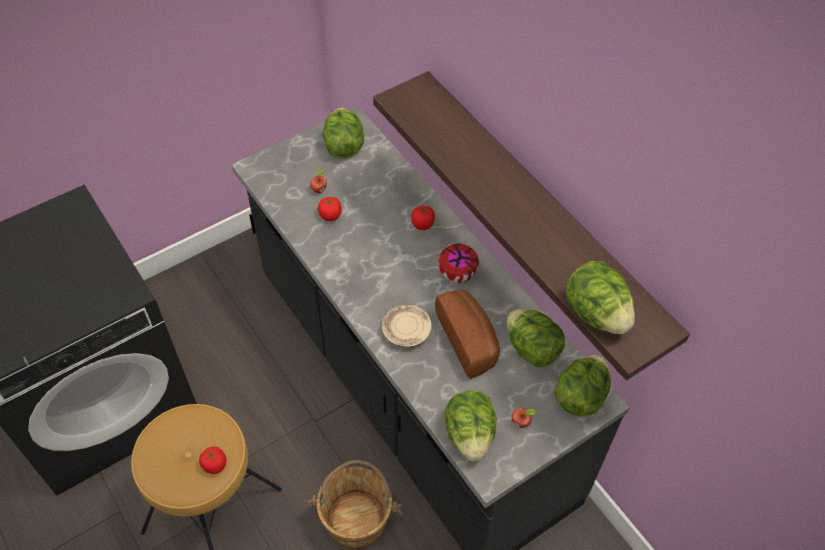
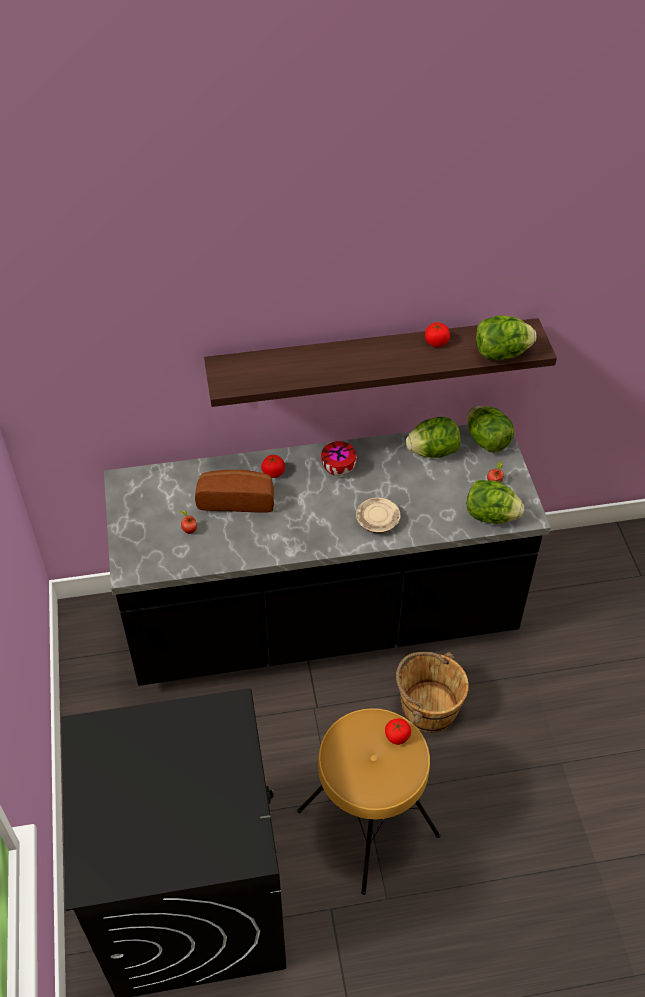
camera: 65 degrees left, 5 degrees down
(330, 215) = (224, 531): tomato -> tomato (436, 342)
(343, 146) = (148, 496): lettuce -> none
(470, 340) = (406, 485): bread -> bread (236, 499)

